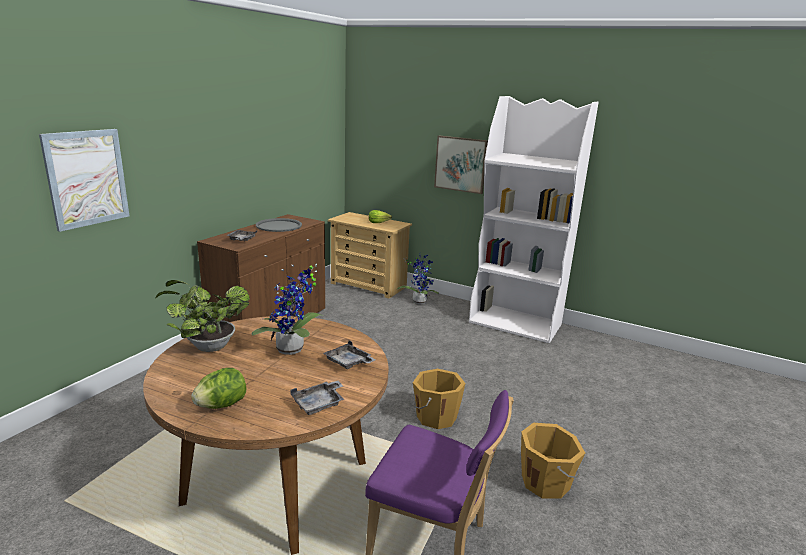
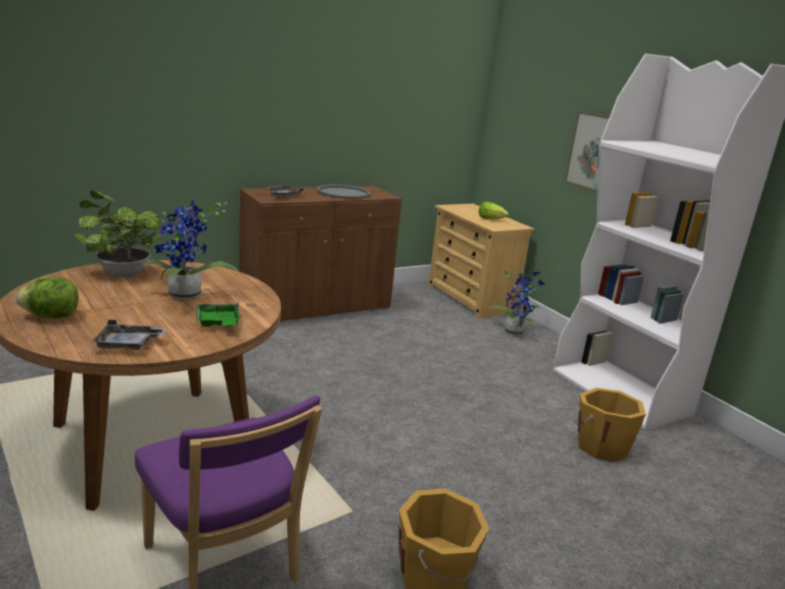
camera: 30 degrees right, 0 degrees up
(87, 178) = (120, 96): picture -> none
(348, 362) = (218, 323): grey tray -> green tray
(435, 416) = (384, 452): orange bucket -> orange bucket (601, 446)

